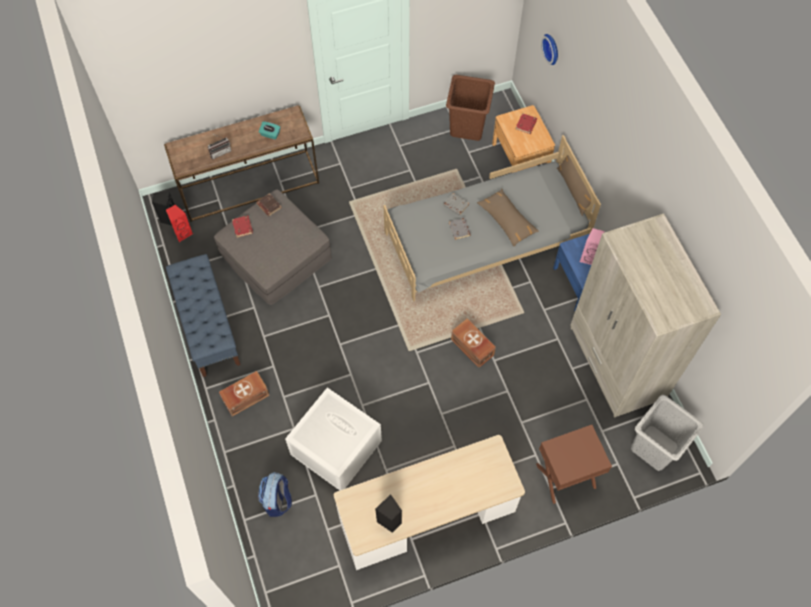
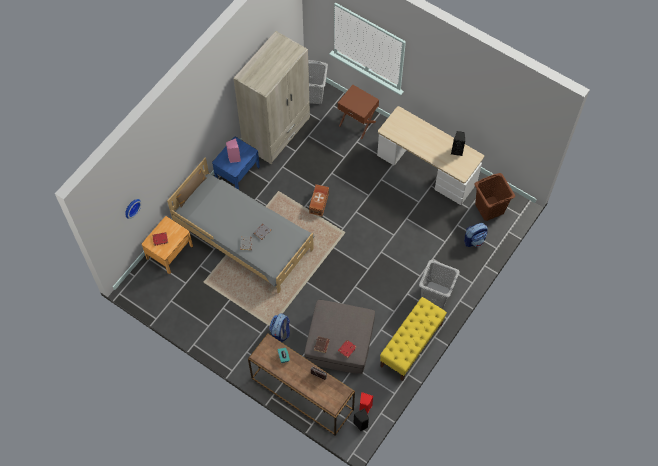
camera: 125 degrees left, 0 degrees up
(208, 326) = (411, 345): blue bench -> yellow bench
(245, 397) = (435, 294): brown storage box -> grey laundry basket
(334, 448) = (427, 232): white storage box -> none
(335, 206) = (280, 333): none -> backpack
(467, 127) = (165, 295): brown laundry basket -> brown laundry basket (489, 208)
(507, 220) = (238, 212): brown pillow -> none

